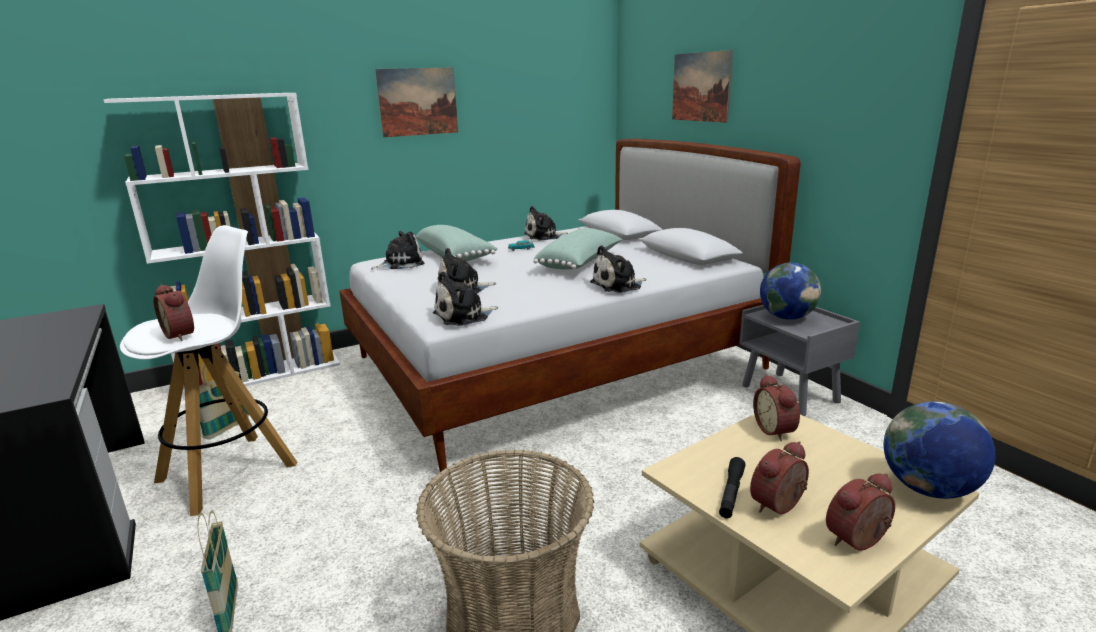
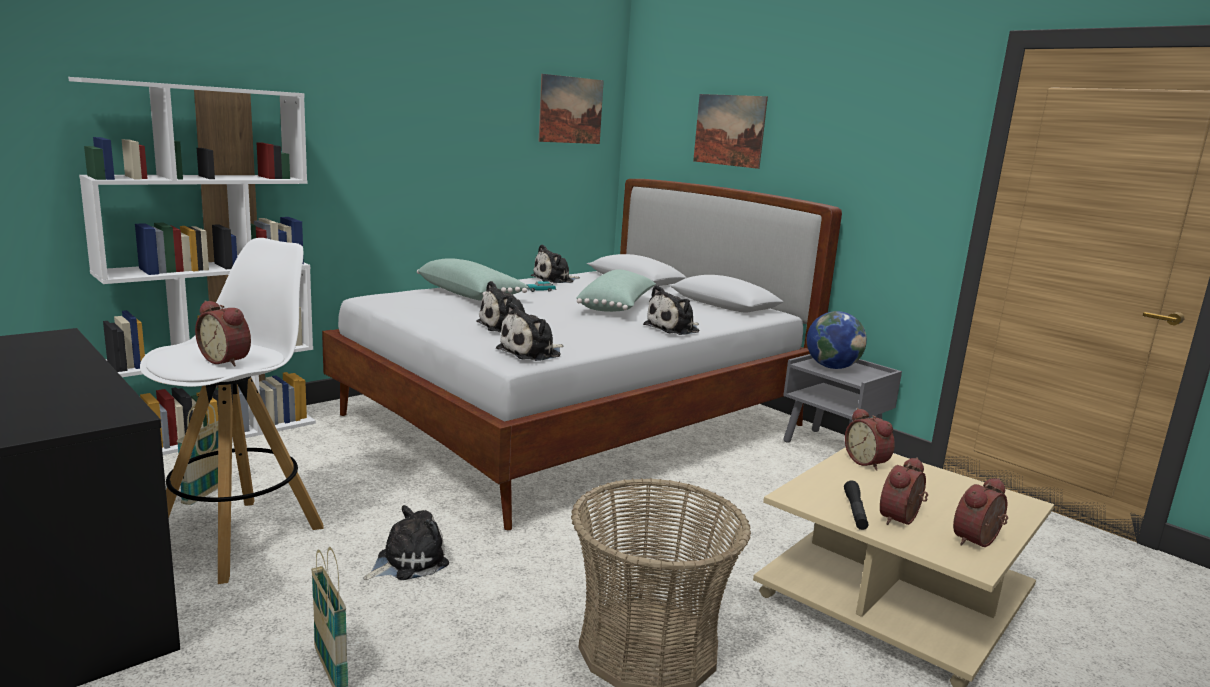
camera: 15 degrees left, 5 degrees down
(401, 263) = (411, 300): plush toy -> plush toy (408, 562)
(418, 102) = (421, 117): picture -> picture (571, 110)
(928, 489) = (1014, 502): globe -> none

